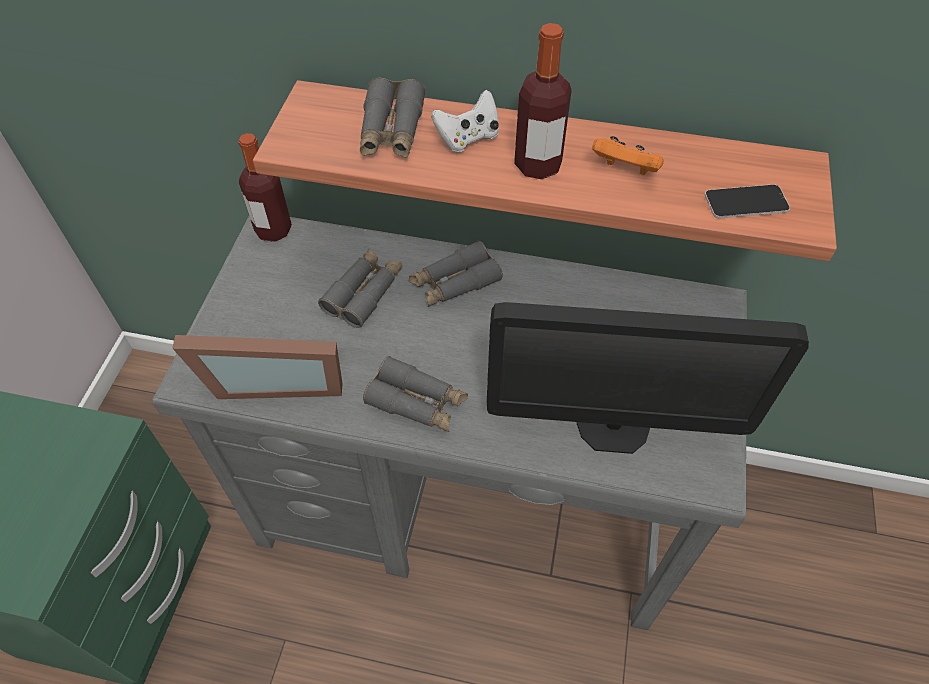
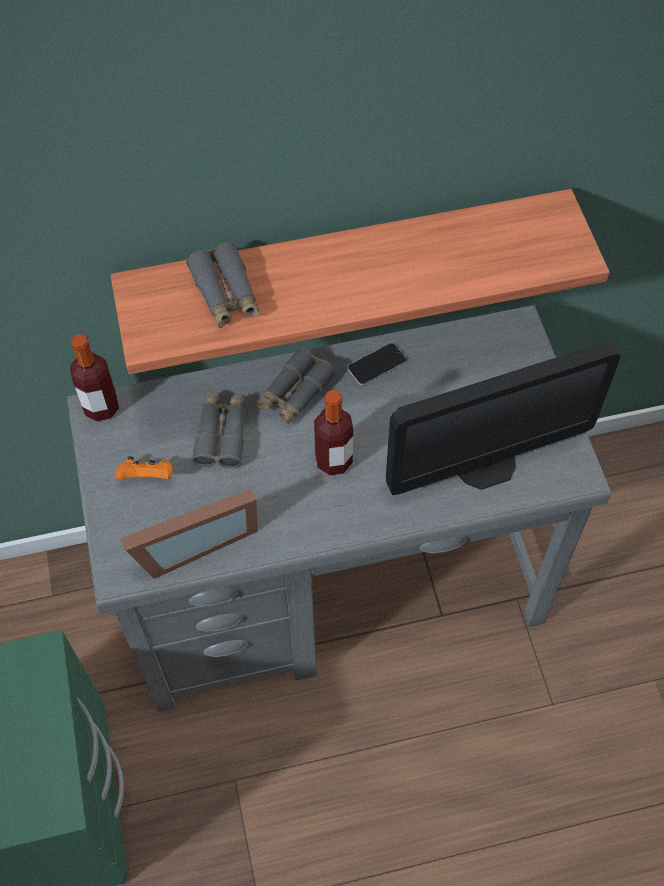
camera: 25 degrees left, 5 degrees up
(417, 402) = (323, 510): grey binoculars -> none
(468, 138) = (292, 278): white game controller -> none
(537, 165) = (361, 282): bottle -> bottle (333, 460)
(625, 170) = (431, 262): orange game controller -> orange game controller (148, 477)
(746, 202) = (531, 257): phone -> phone (377, 364)

